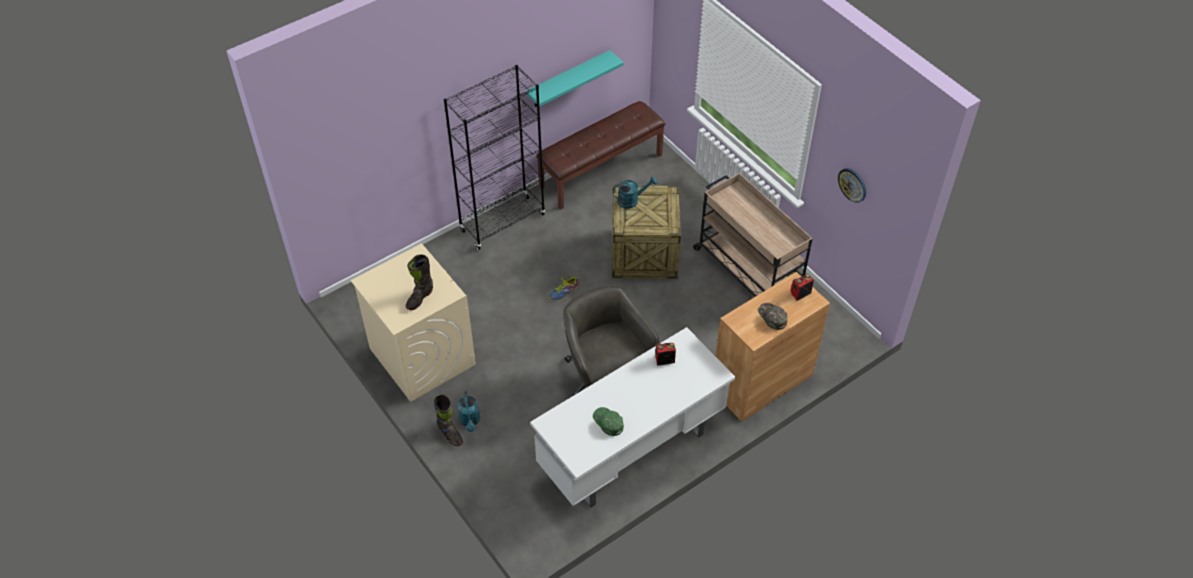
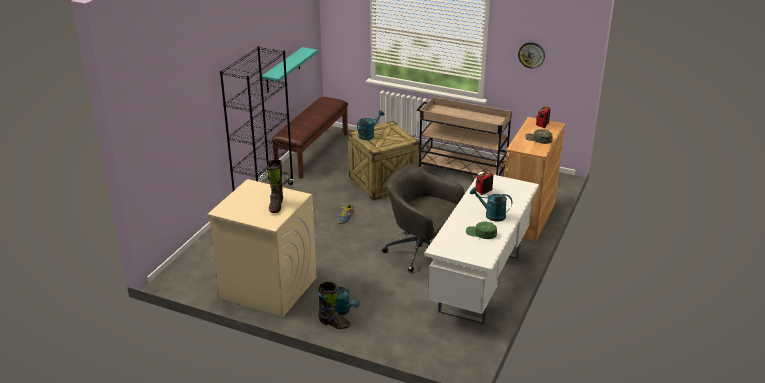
camera: 30 degrees left, 20 degrees down
(641, 401) = (491, 215): none -> turquoise watering can

